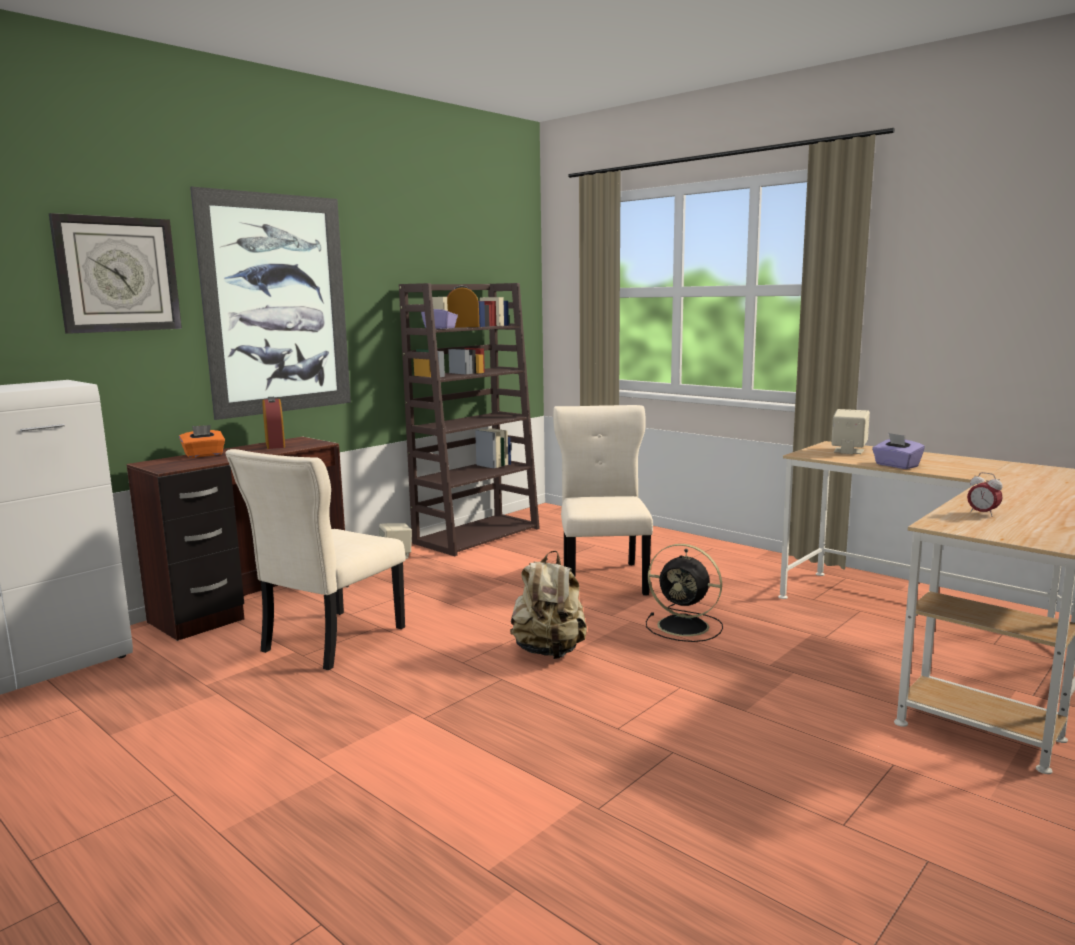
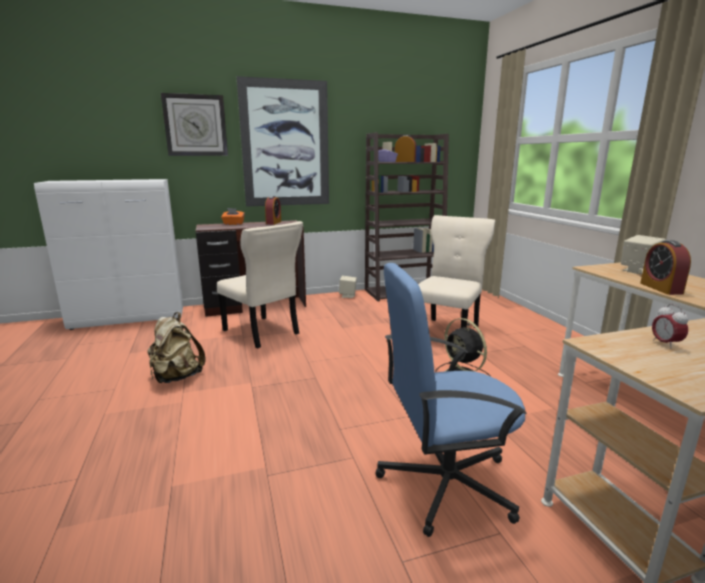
camera: 30 degrees right, 5 degrees up
(329, 641) = (262, 333): beige chair -> beige chair turned 105 degrees counterclockwise
(549, 652) = (360, 369): beige backpack -> beige backpack (176, 377)
(796, 741) = (444, 482): none -> blue office chair
(896, 465) = (661, 288): purple tissue box -> alarm clock

